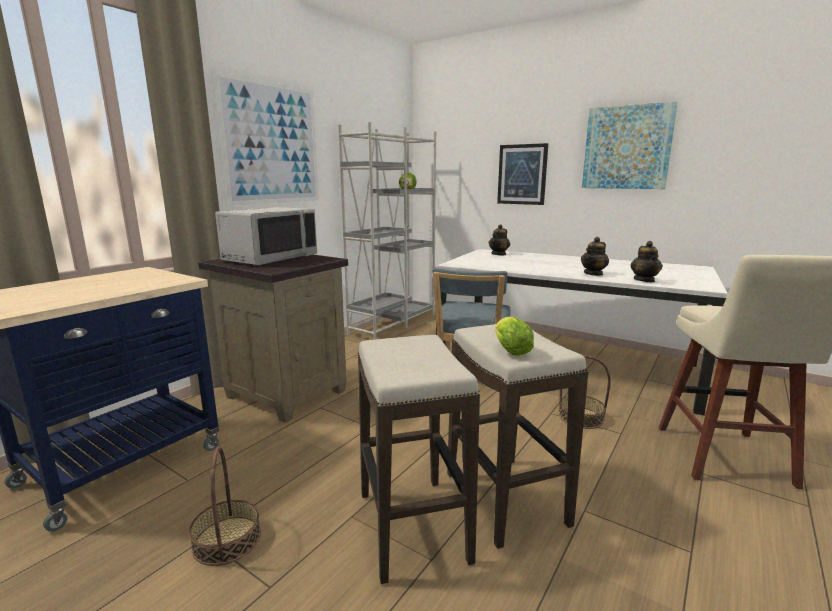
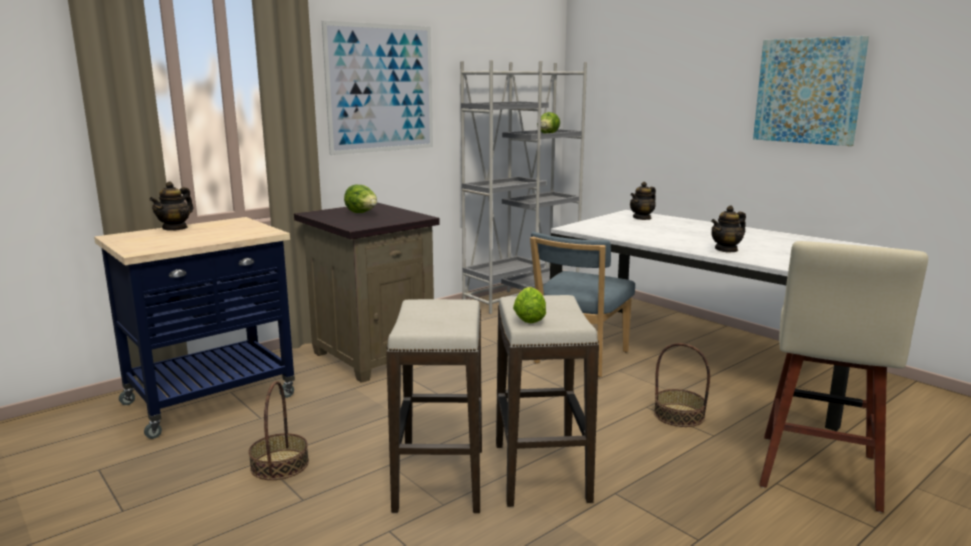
camera: 15 degrees right, 0 degrees up
(270, 258) = (362, 213): grey microwave -> lettuce
(522, 174) = (686, 118): picture -> none
(644, 280) = (778, 261): teapot -> teapot (175, 228)

